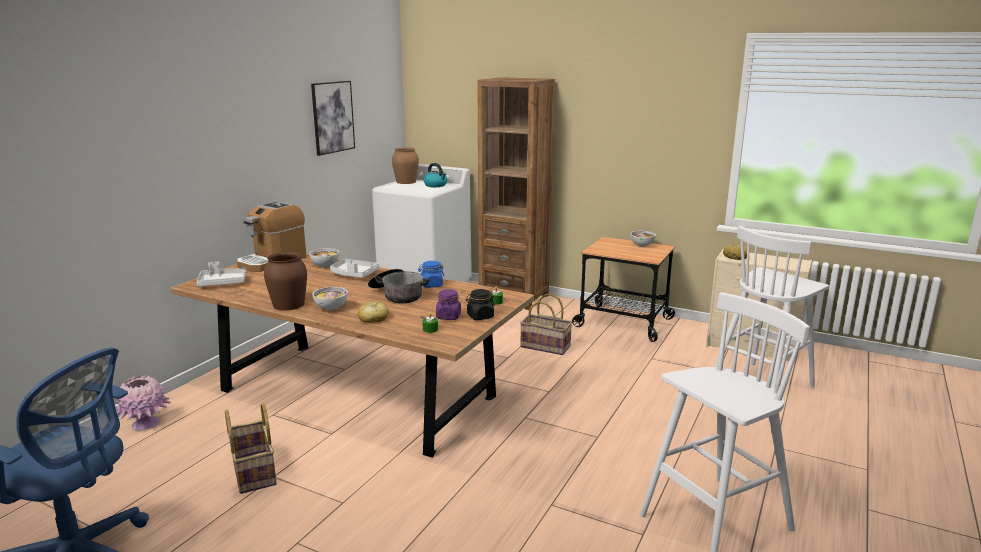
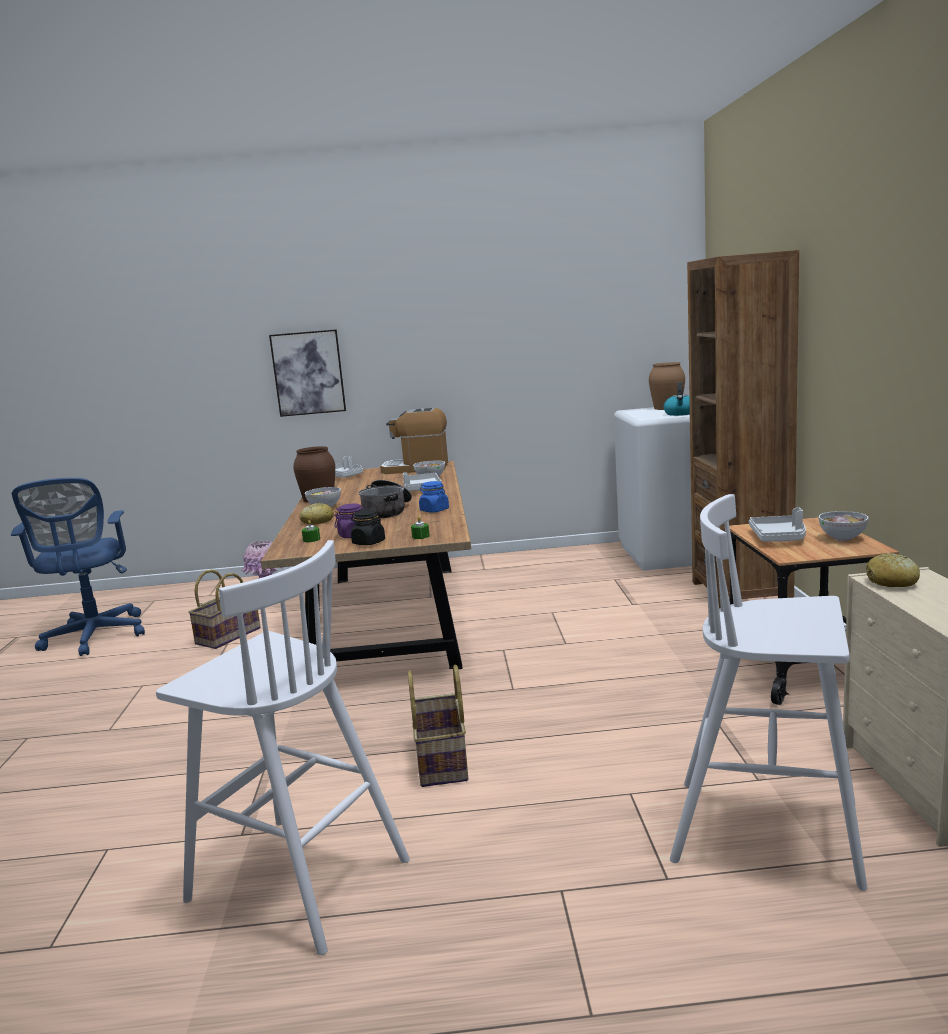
camera: 60 degrees right, 5 degrees down
(332, 117) = (558, 321): picture -> picture (308, 373)
(546, 346) = (631, 650): basket -> basket (443, 761)
(621, 252) = (779, 537): none -> grey tray

